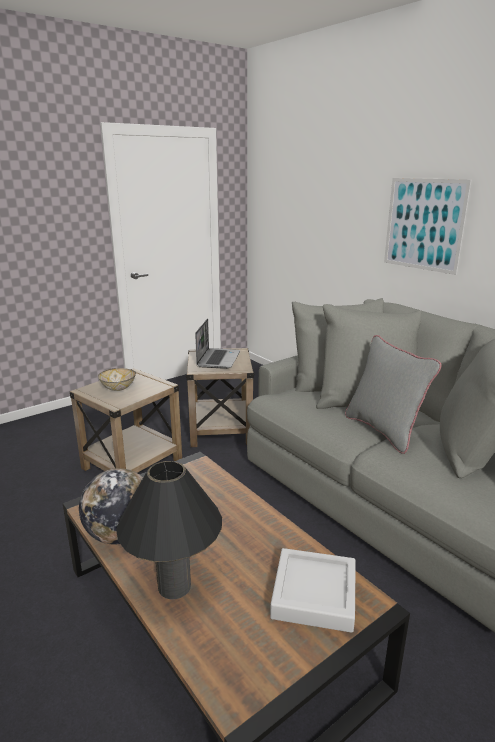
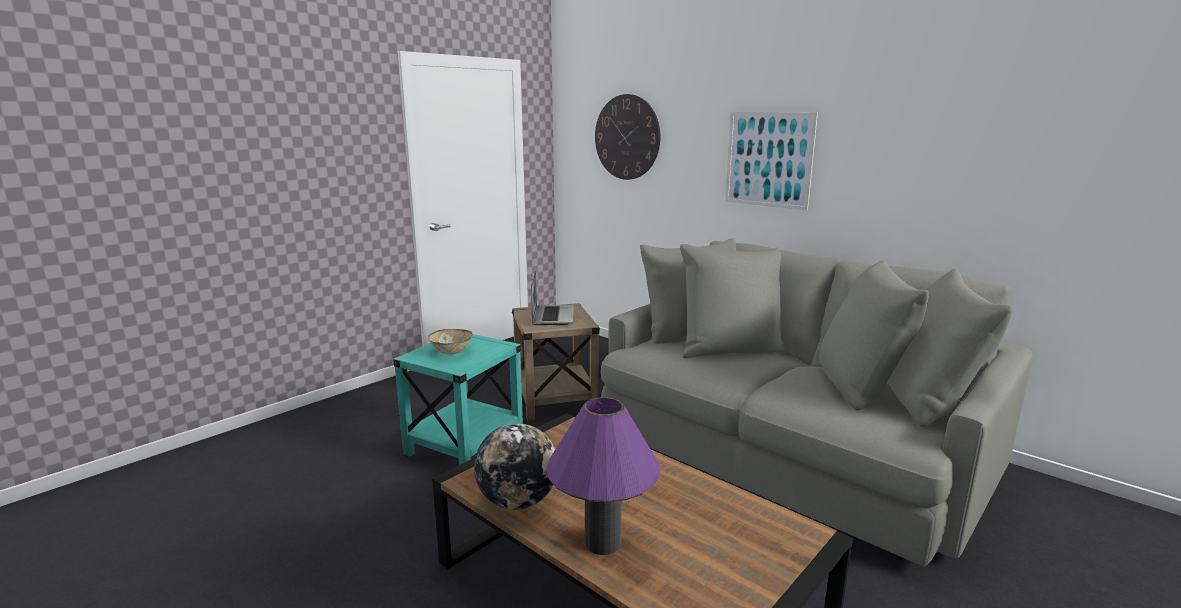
camera: 10 degrees left, 5 degrees down
(133, 464) = (465, 445): beige side table -> turquoise side table
(174, 586) = (602, 542): black table lamp -> purple table lamp
(305, 199) = (627, 137): none -> wall clock
(314, 594) = (752, 533): grey tray -> none
(384, 430) = (763, 373): grey pillow -> none

